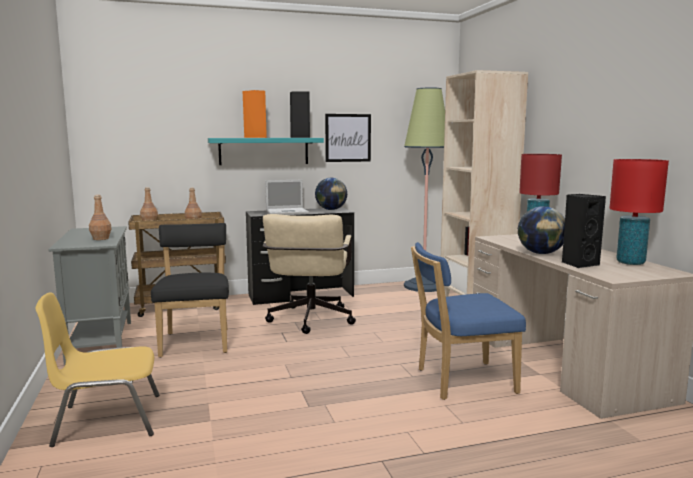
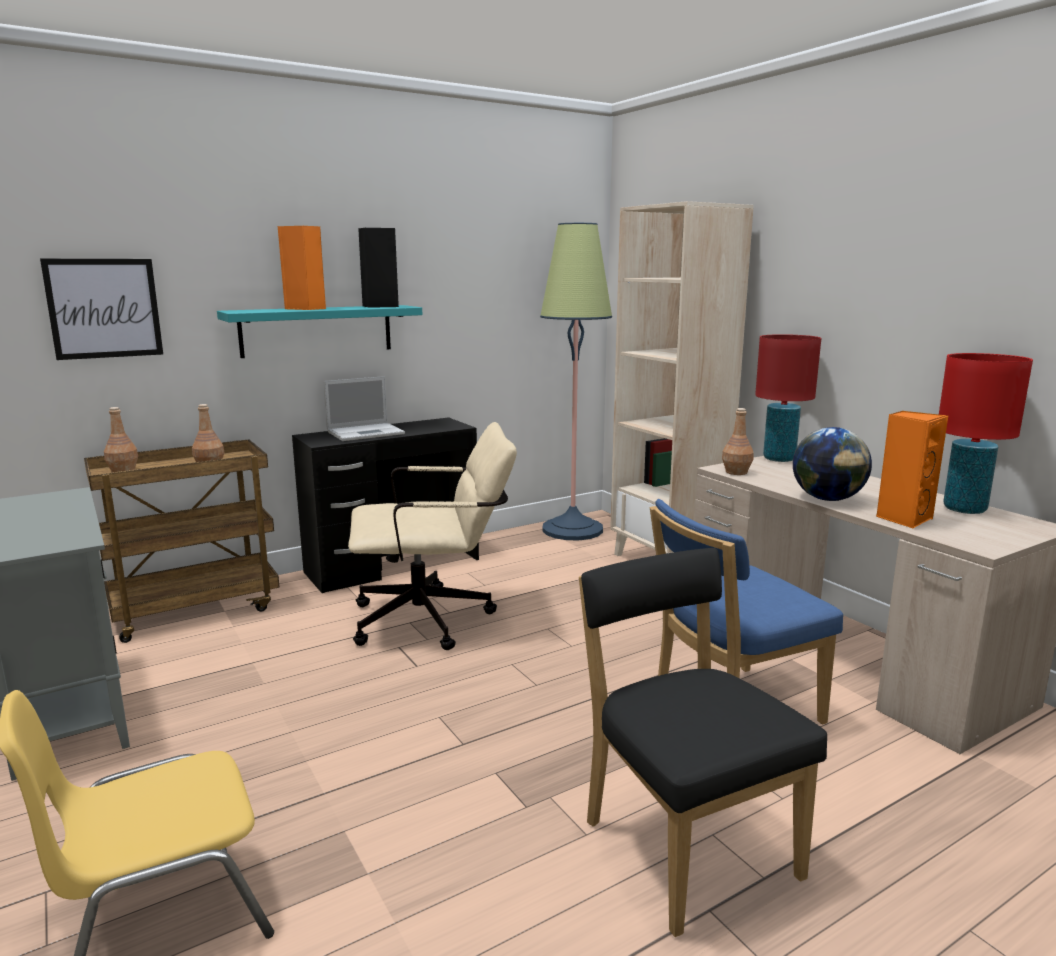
camera: 15 degrees left, 5 degrees up
(101, 238) = (60, 528): brown bottle -> brown bottle (736, 472)
(196, 341) = (256, 686): black chair -> black chair (684, 843)
(310, 322) = (435, 619): beige office chair -> beige office chair turned 90 degrees counterclockwise
(331, 209) = (434, 424): globe -> none
(348, 138) = (452, 304): picture -> picture (104, 308)
(579, 264) = (903, 518): black speaker -> orange speaker

